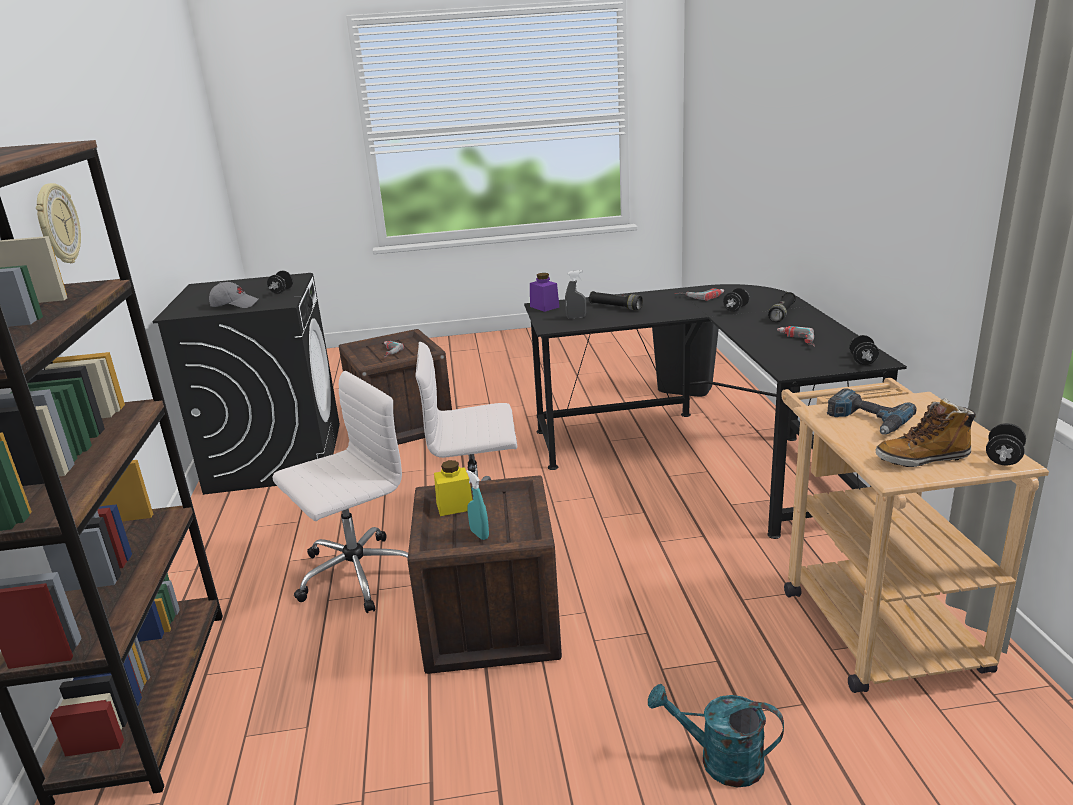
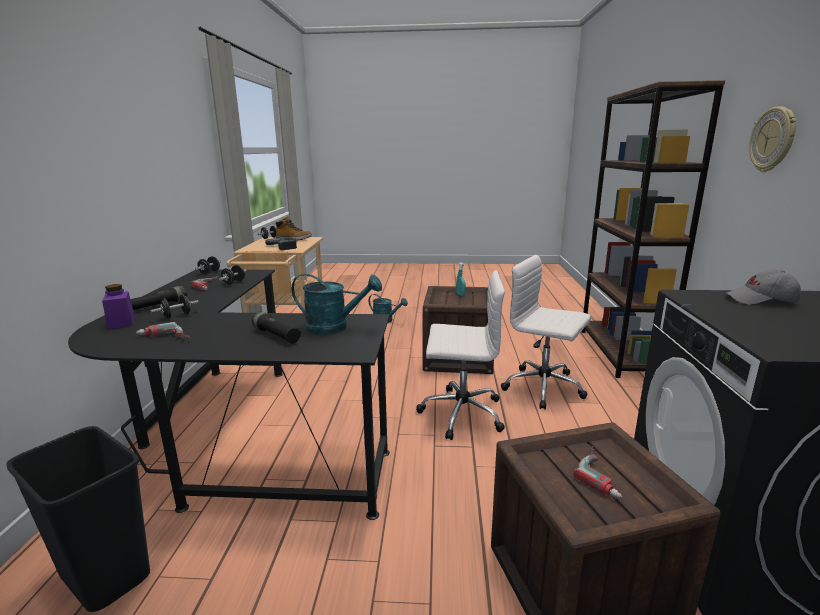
camera: 170 degrees left, 5 degrees down
(282, 291) = (733, 315): black dumbbell -> black dumbbell (234, 282)
(354, 575) = (544, 388): white office chair -> white office chair turned 60 degrees clockwise
(455, 506) = (472, 303): yellow jar -> none
(544, 307) = (354, 349): purple jar -> purple jar (121, 322)
(576, 317) = (334, 327): grey spray bottle -> turquoise watering can

